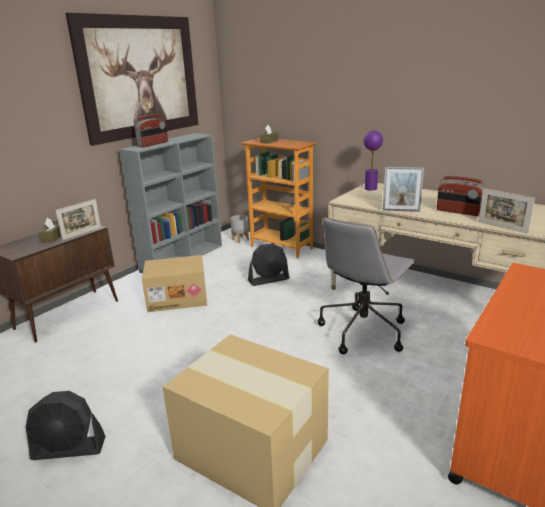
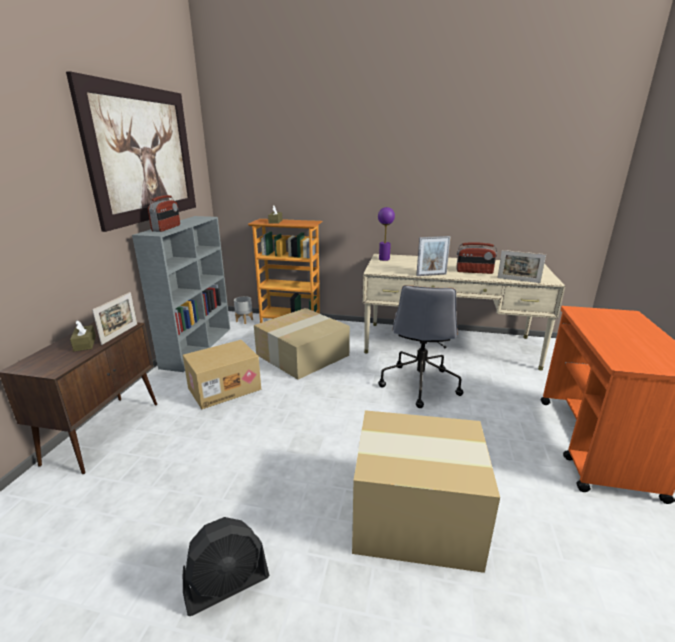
camera: 25 degrees left, 0 degrees up
(269, 280) = (302, 354): black fan -> cardboard box

